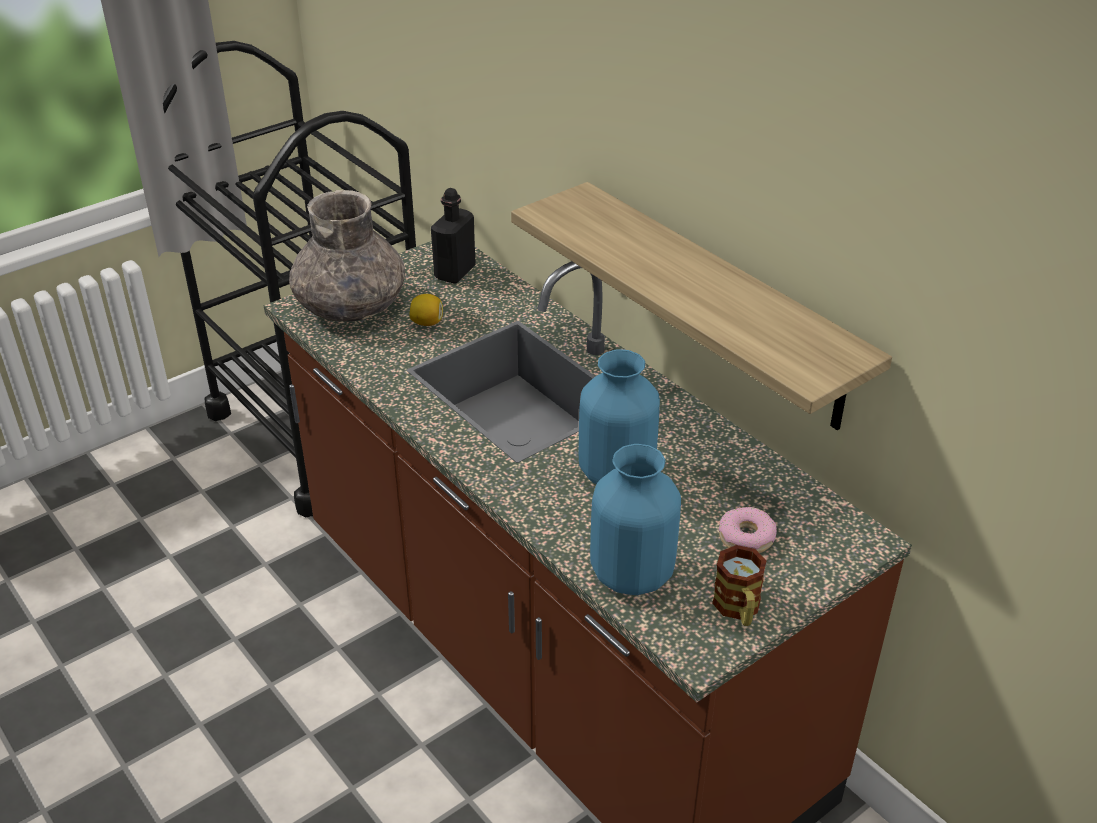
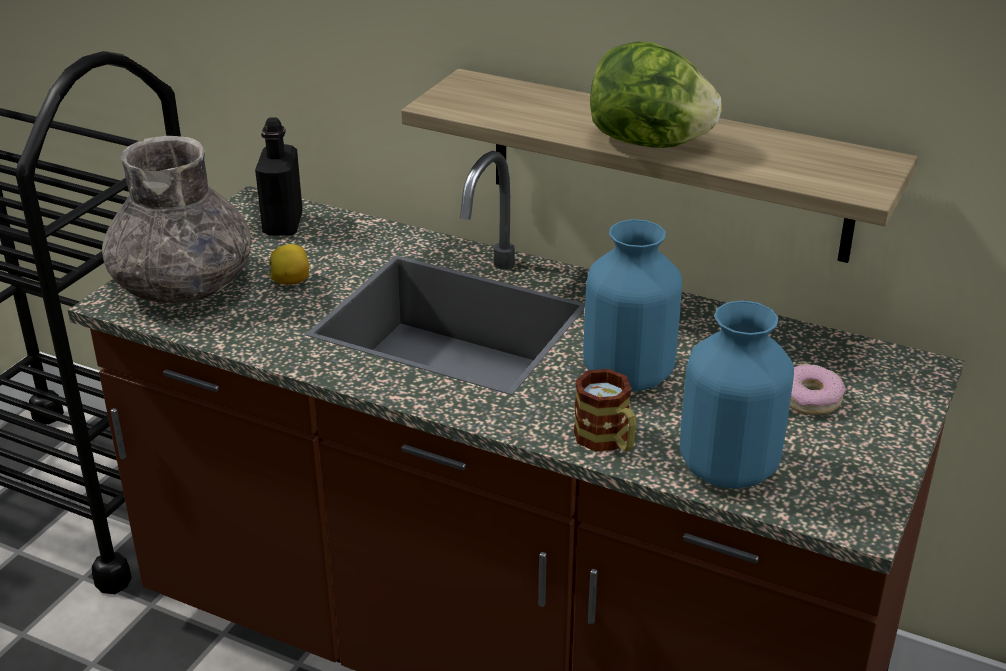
camera: 25 degrees left, 5 degrees down
(673, 288) = (649, 143): none -> lettuce
(738, 609) = (861, 468): mug -> mug (607, 441)

